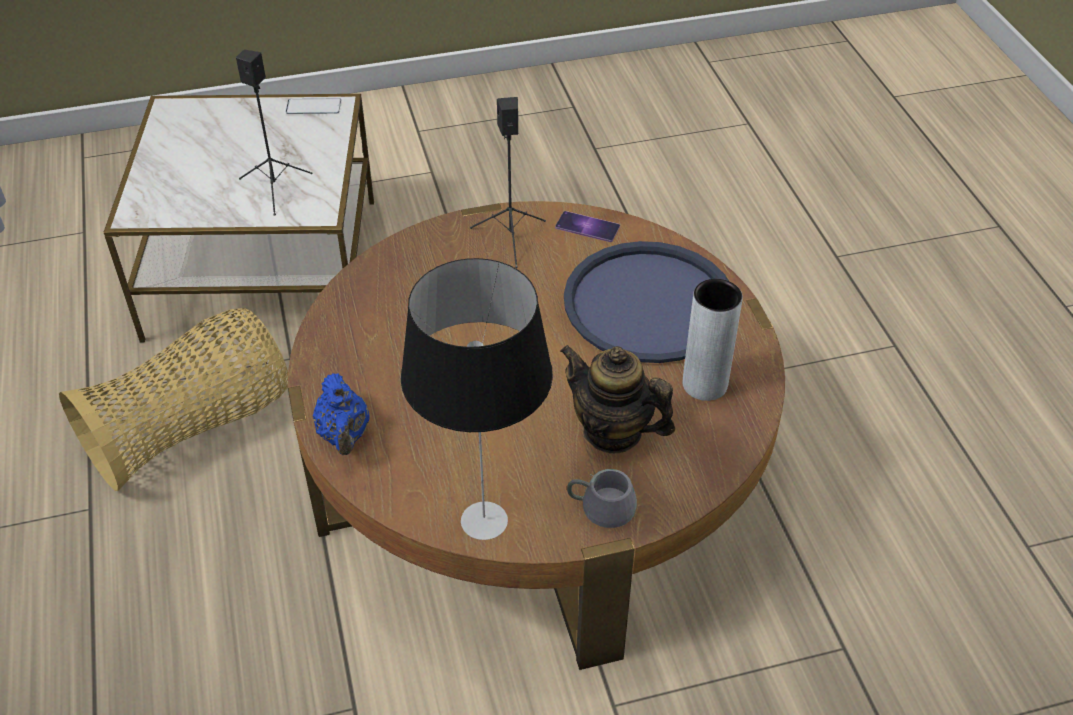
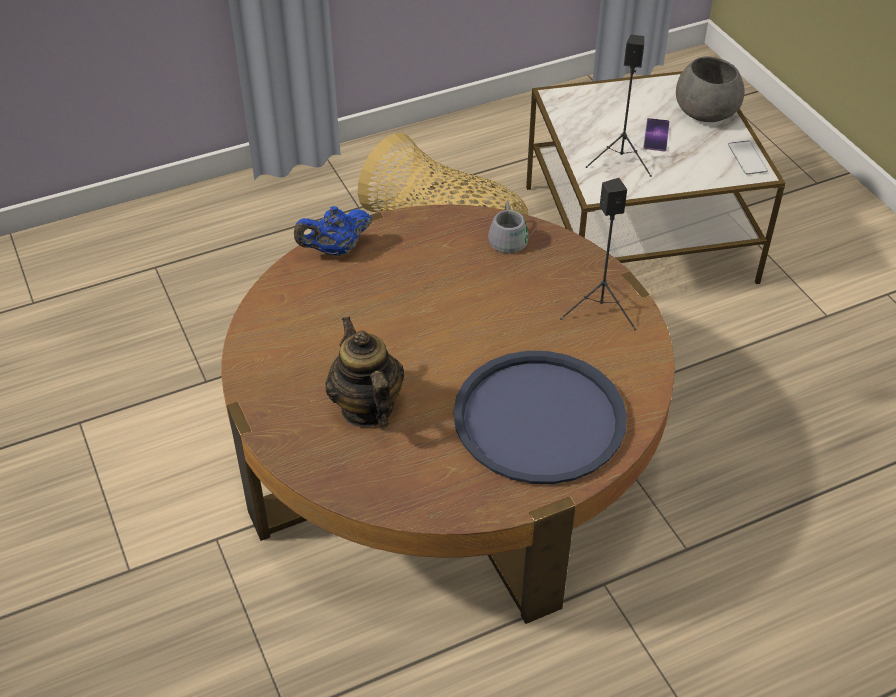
camera: 80 degrees right, 0 degrees up
(223, 117) = (704, 111): none -> grey bowl
(482, 521) = (258, 339): table lamp -> none
(587, 227) = (638, 361): phone -> phone (656, 135)
(602, 502) = (285, 409): grey mug -> grey mug (512, 237)
(613, 431) = (366, 408): teapot -> teapot turned 45 degrees counterclockwise
(705, 384) = (438, 469): grey vase -> none

